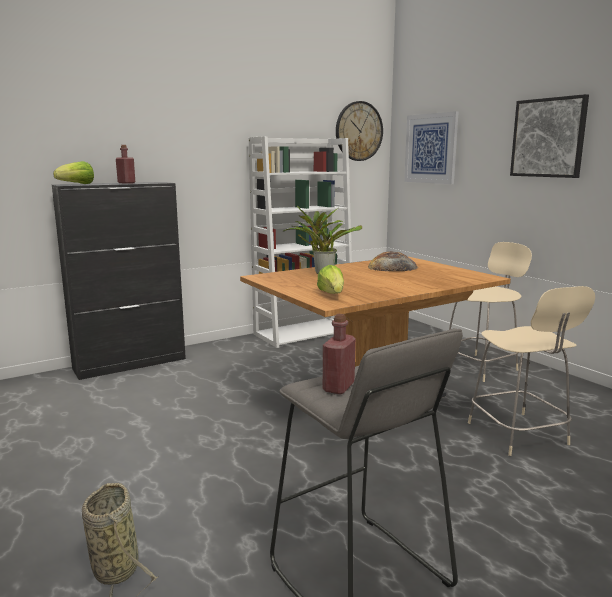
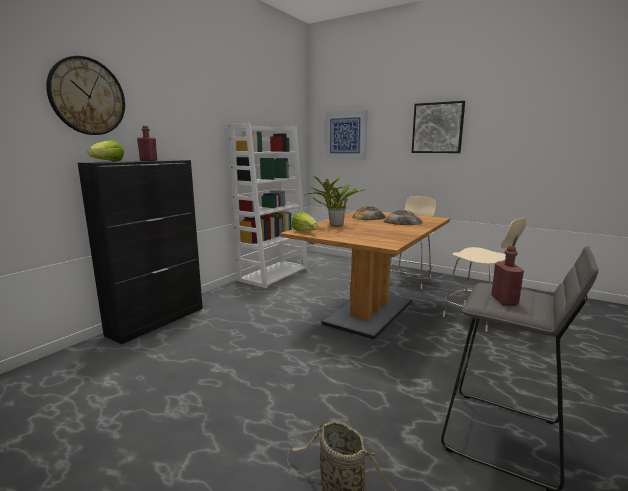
camera: 25 degrees left, 0 degrees up
(332, 294) = (375, 238): lettuce -> lettuce (304, 232)
(359, 131) = (292, 122): wall clock -> wall clock (87, 96)
(423, 277) = (402, 222): none -> bread

